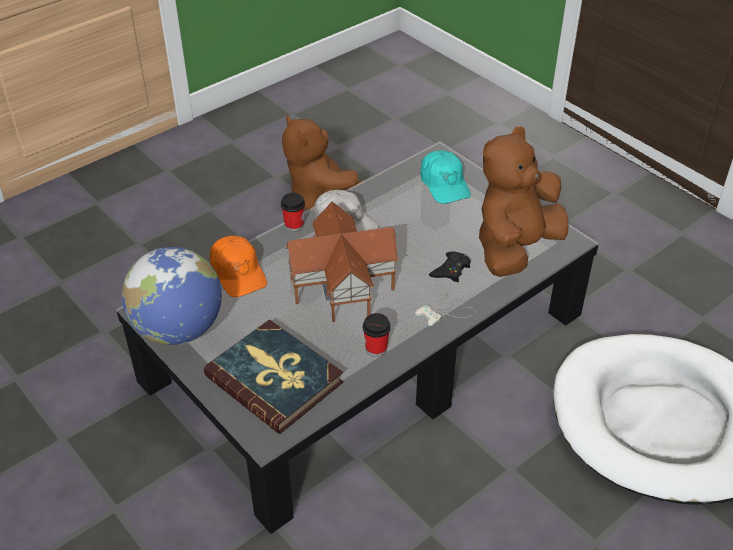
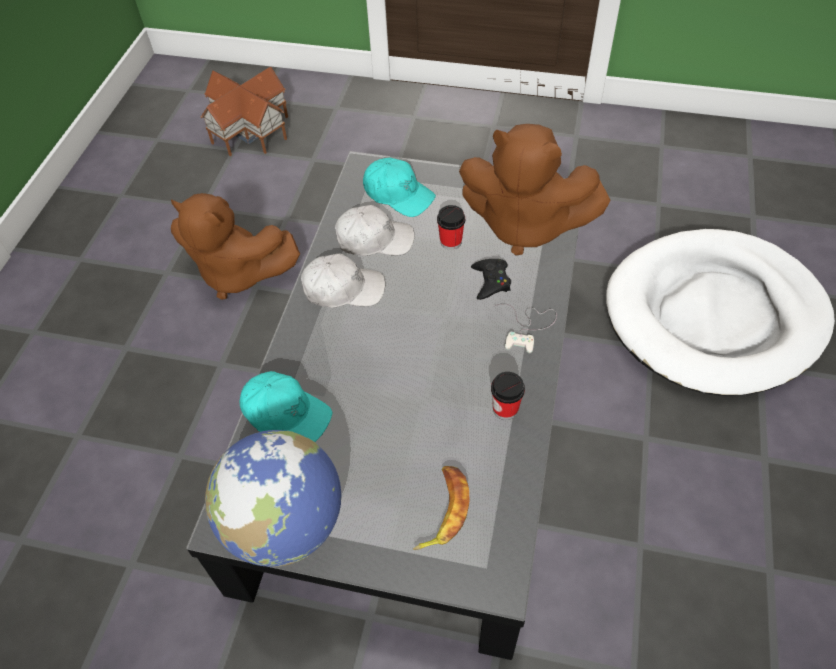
camera: 35 degrees left, 10 degrees up
(238, 273) = (286, 414): orange cap -> turquoise cap
(275, 379) = (443, 510): book -> banana
(294, 225) = (293, 322): cup -> cup (450, 242)
(344, 285) = (408, 359): toy house -> toy house (252, 130)
(397, 204) = (374, 240): none -> white cap
(515, 248) = (524, 226): brown plush toy -> brown plush toy turned 75 degrees counterclockwise

